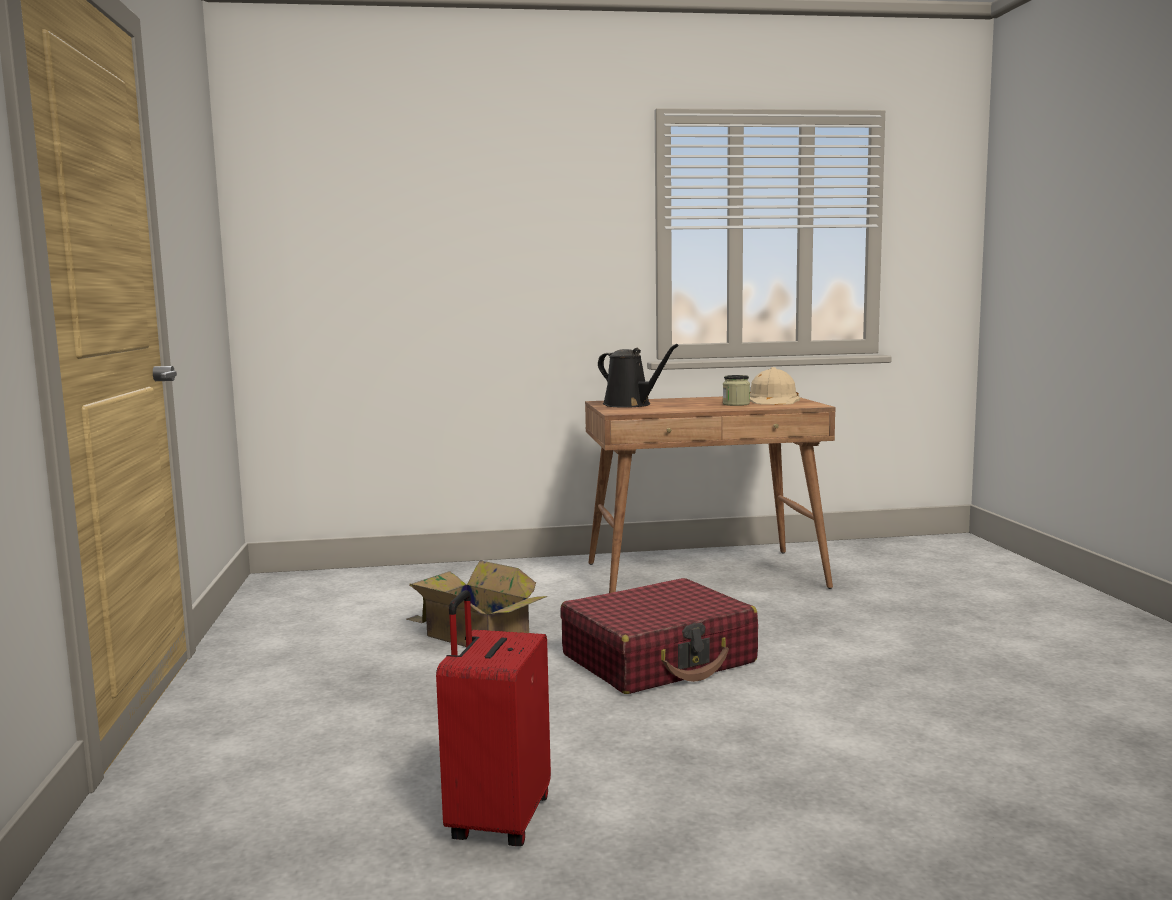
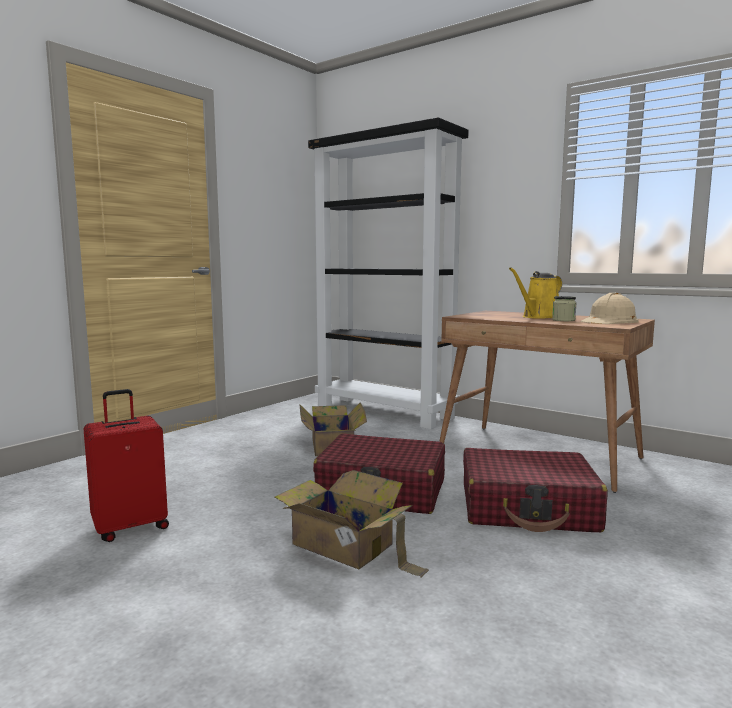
camera: 45 degrees right, 0 degrees up
(428, 576) = (385, 412): none -> black bookcase
(630, 405) = (493, 314): black watering can -> none
(695, 403) = (539, 317): none -> yellow watering can
(764, 720) = (345, 546): none -> cardboard box
(808, 625) = (528, 508): none -> red suitcase

